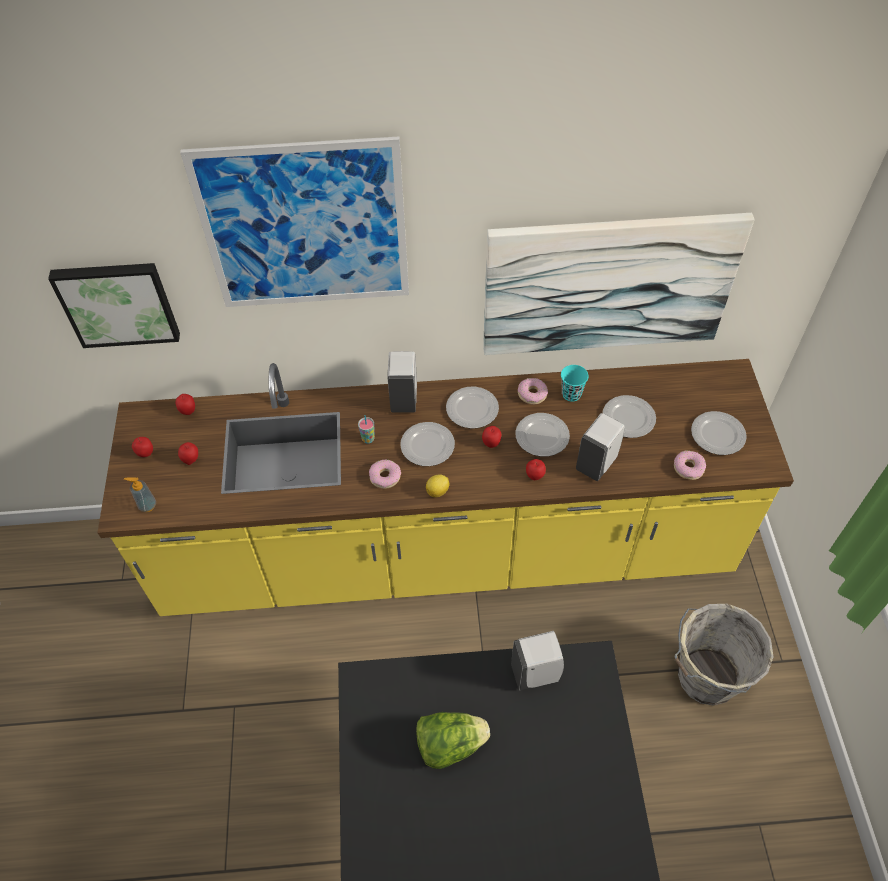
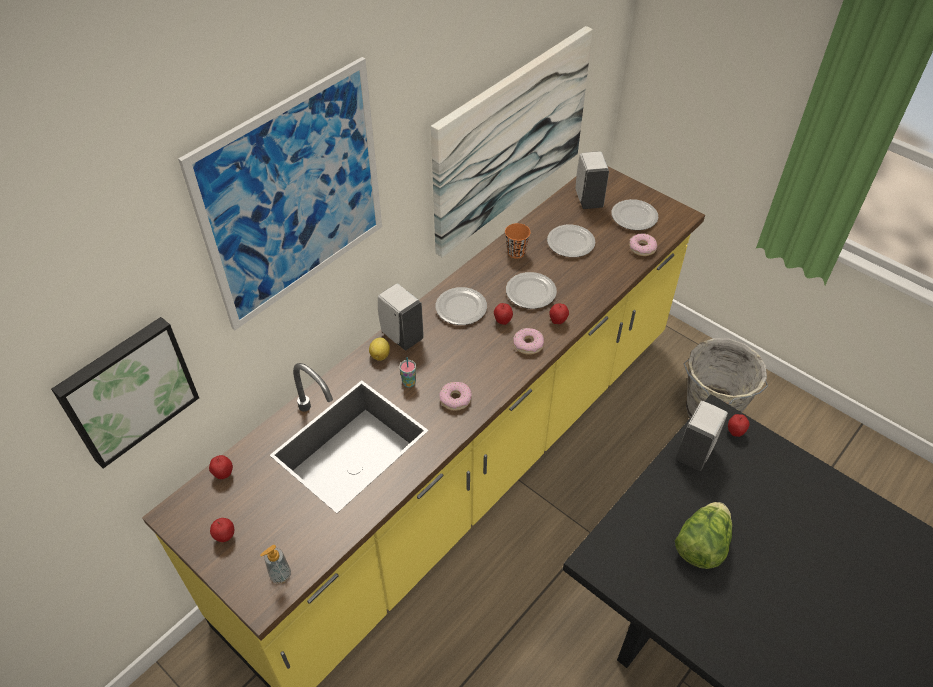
camera: 45 degrees left, 5 degrees down
(191, 460) = (276, 509): apple -> apple (735, 432)
(427, 446) = (459, 355): plate -> none
(438, 491) = (506, 379): lemon -> lemon (380, 355)
(532, 394) = (490, 270): donut -> donut (528, 344)
(571, 394) = (516, 252): turquoise cup -> orange cup
(597, 463) = (586, 284): white soap dispenser -> white soap dispenser (588, 199)

